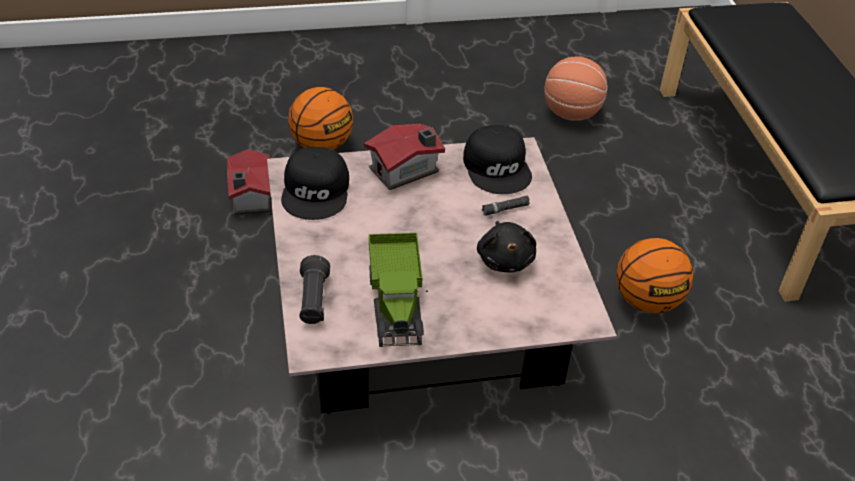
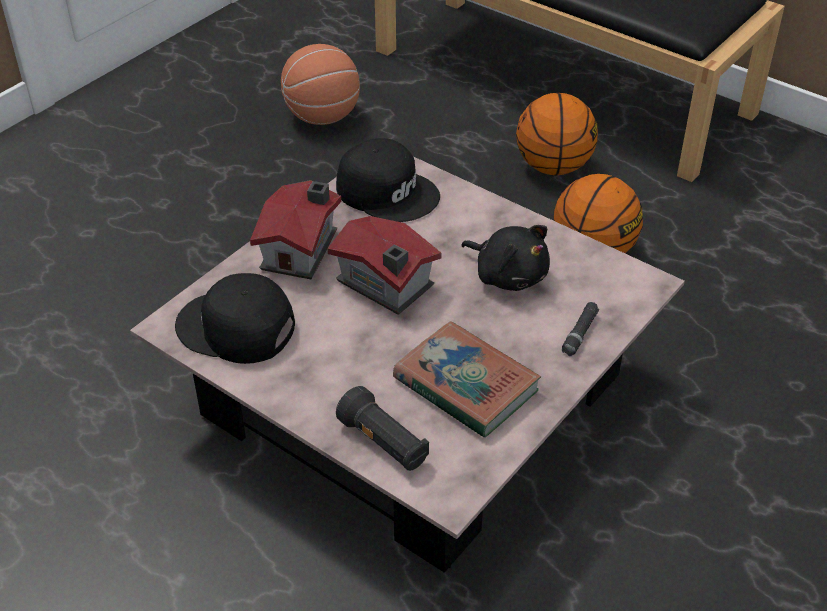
camera: 40 degrees left, 0 degrees up
(250, 197) = (81, 406): toy house -> toy house (385, 286)
(317, 191) = (235, 329): black cap -> black cap turned 150 degrees clockwise
(321, 145) = (96, 297): basketball -> basketball (553, 167)
(396, 302) = (465, 385): toy truck -> book
(505, 209) = (446, 227): black flashlight -> black flashlight (580, 333)

